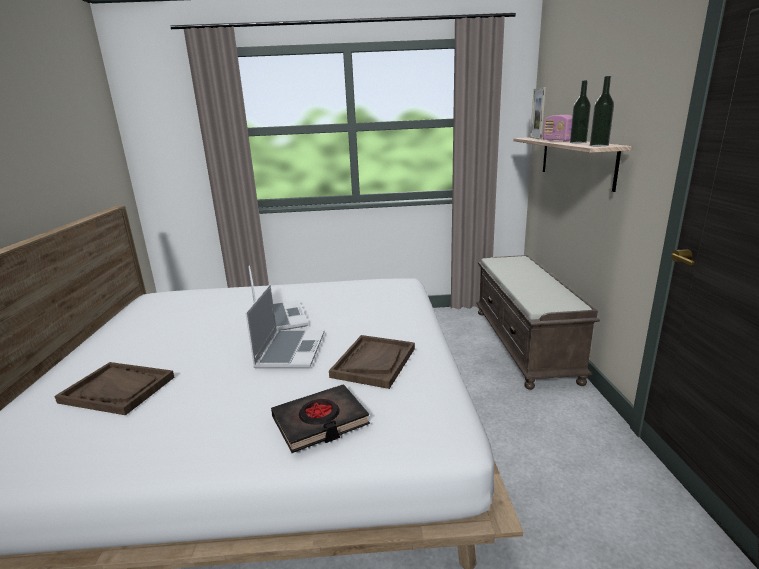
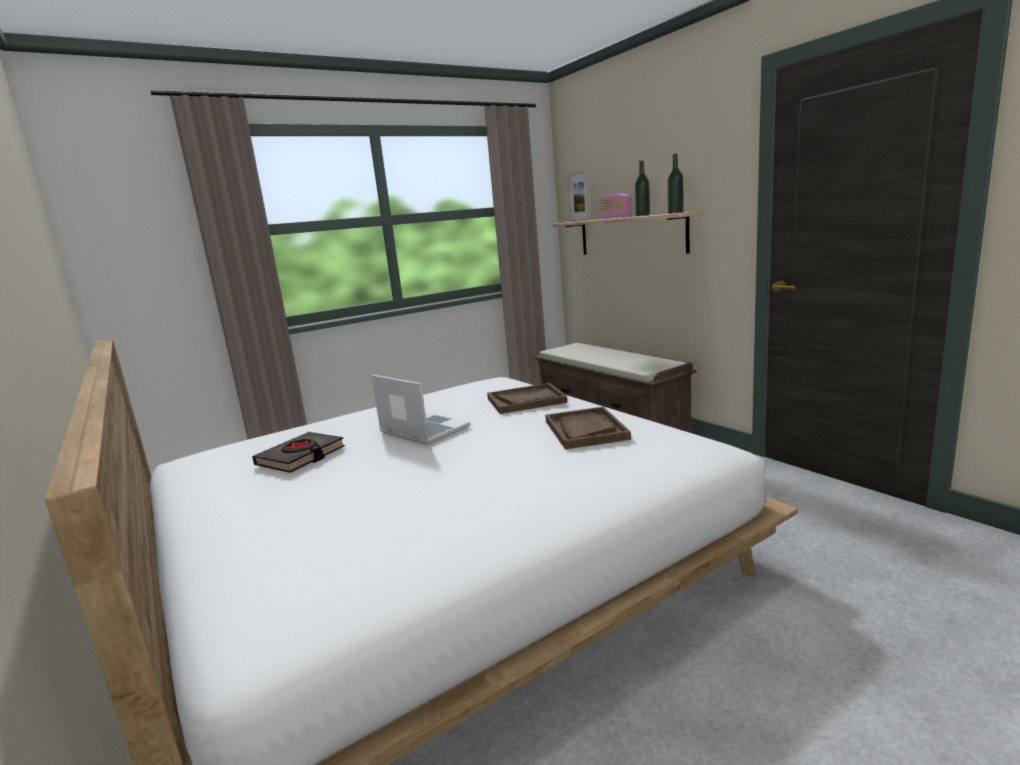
camera: 30 degrees left, 5 degrees down
(118, 389) = (345, 526): brown tray -> brown tray (526, 400)
(290, 350) = (487, 445): laptop -> none
(320, 422) = (613, 474): black book -> black book (301, 457)

